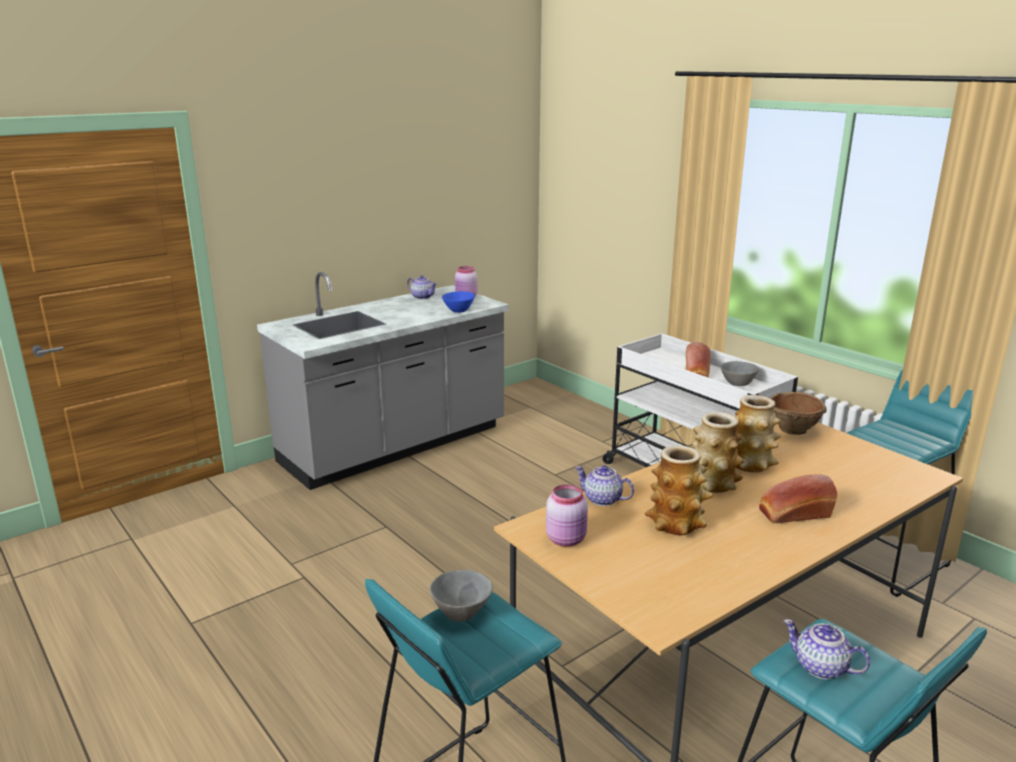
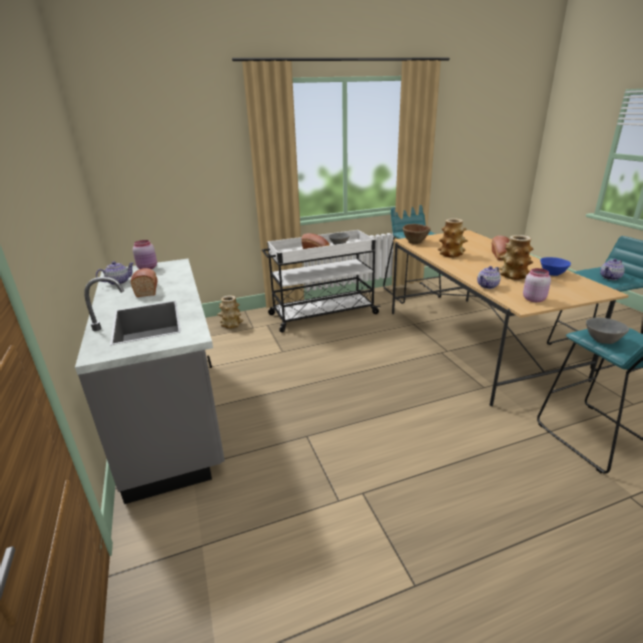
camera: 70 degrees left, 5 degrees up
(409, 309) = (147, 289): none -> bread
(458, 310) = (178, 273): blue bowl -> blue bowl (552, 274)
(711, 484) = (471, 263): vase -> vase (231, 325)

